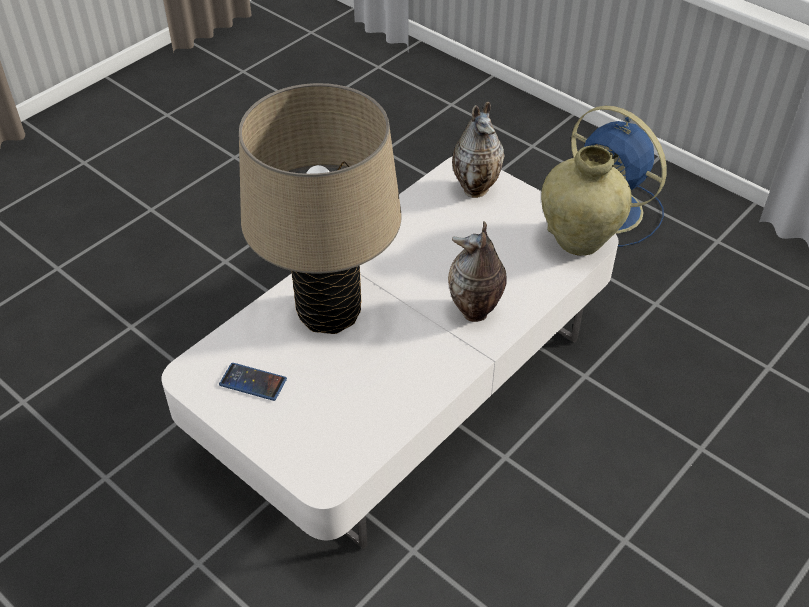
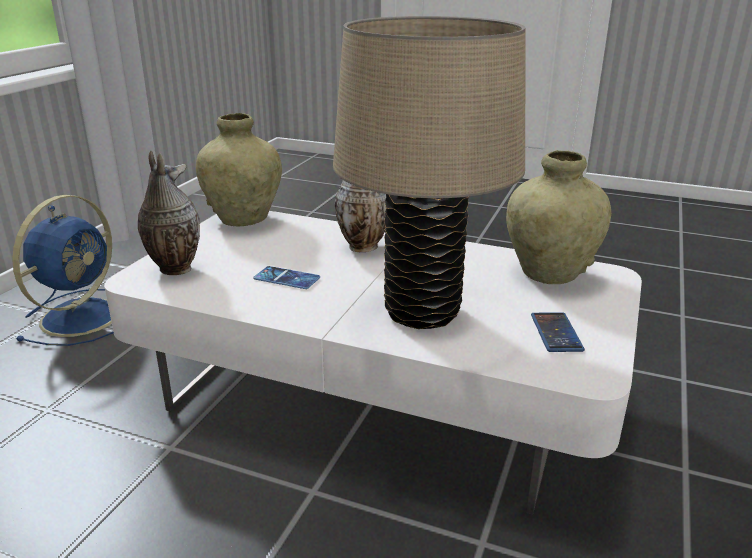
camera: 110 degrees left, 20 degrees down
(352, 430) = (549, 273): none -> beige vase
(428, 248) = (286, 278): none -> phone

